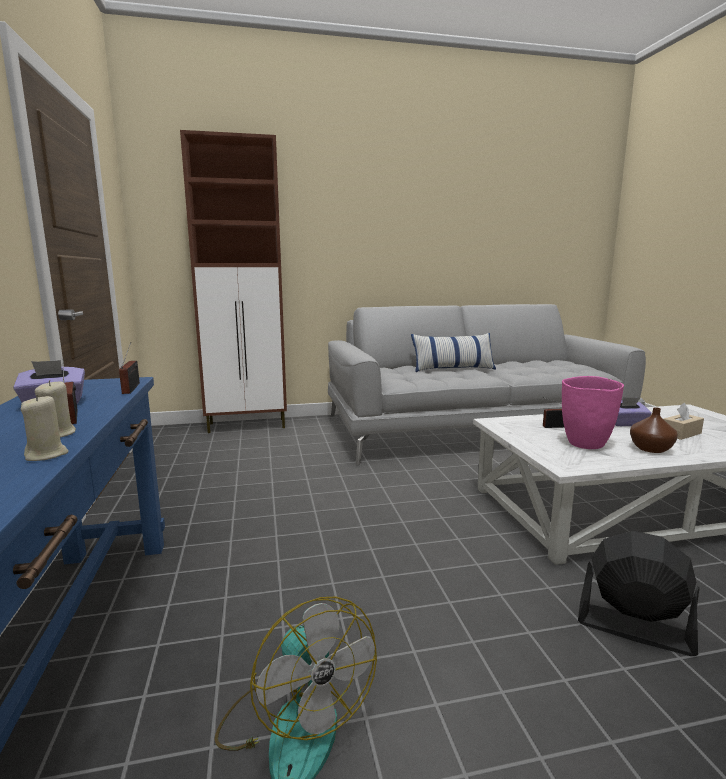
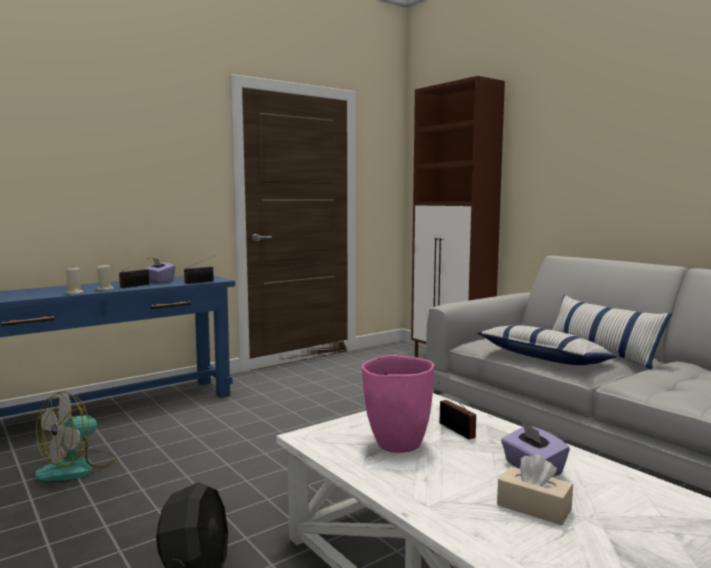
camera: 65 degrees right, 5 degrees down
(453, 379) = (543, 358): none -> pillow
(651, 449) = (418, 480): brown vase -> none

